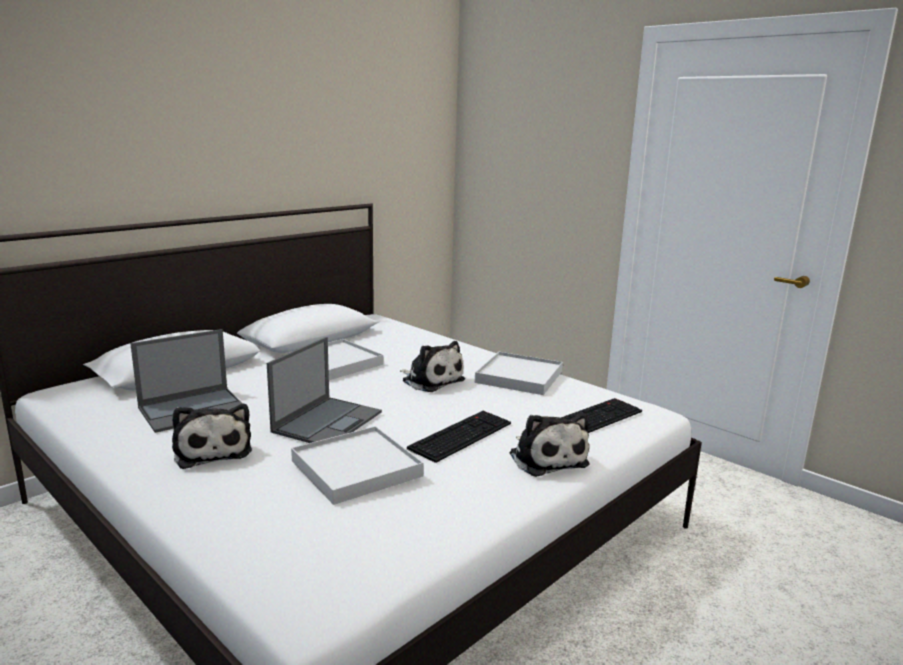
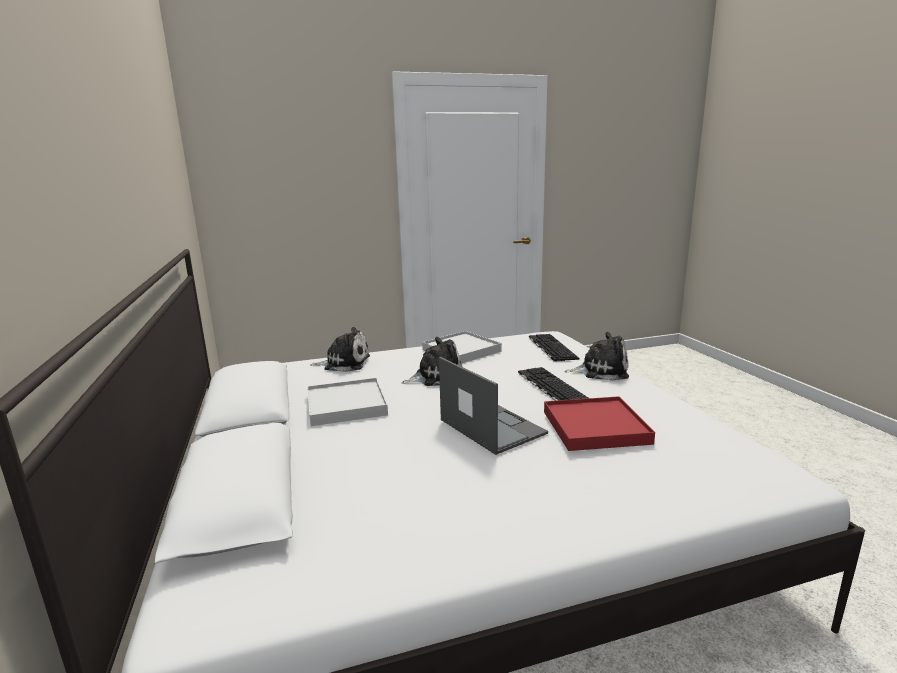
camera: 60 degrees left, 0 degrees up
(194, 409) = (392, 493): laptop -> none
(212, 450) = (512, 491): plush toy -> plush toy (344, 363)
(356, 468) = (595, 427): white tray -> red tray

